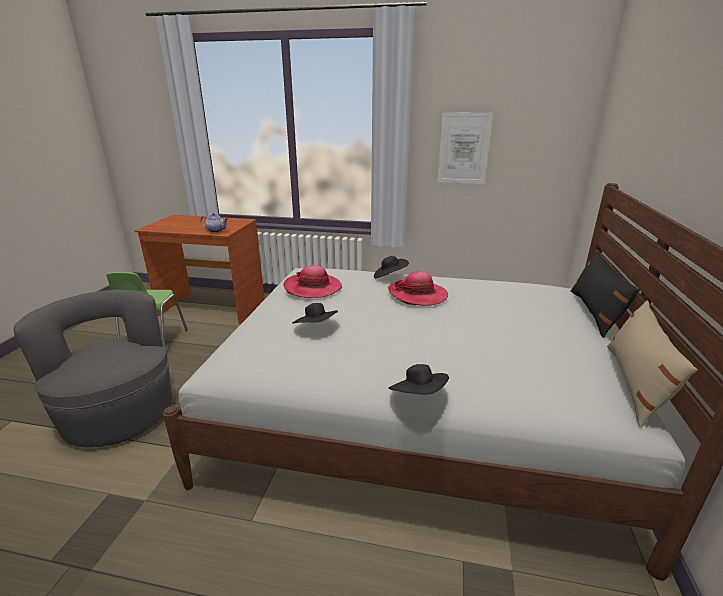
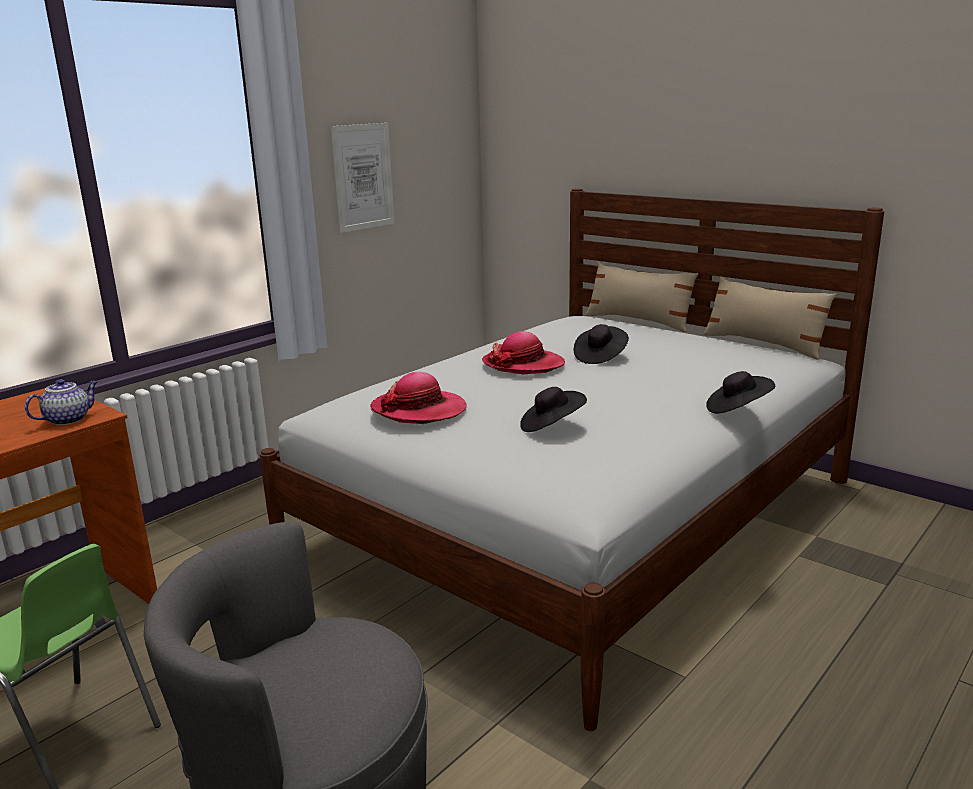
camera: 60 degrees left, 5 degrees down
(389, 277) = (447, 366): black hat -> black hat (600, 357)
(594, 313) = (638, 321): black pillow -> beige pillow

